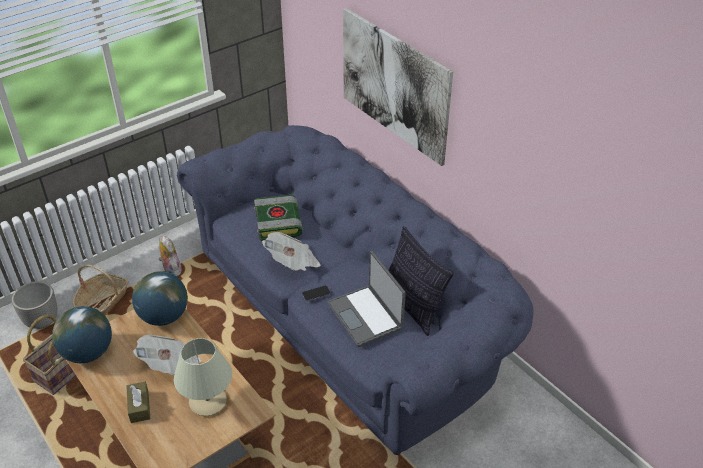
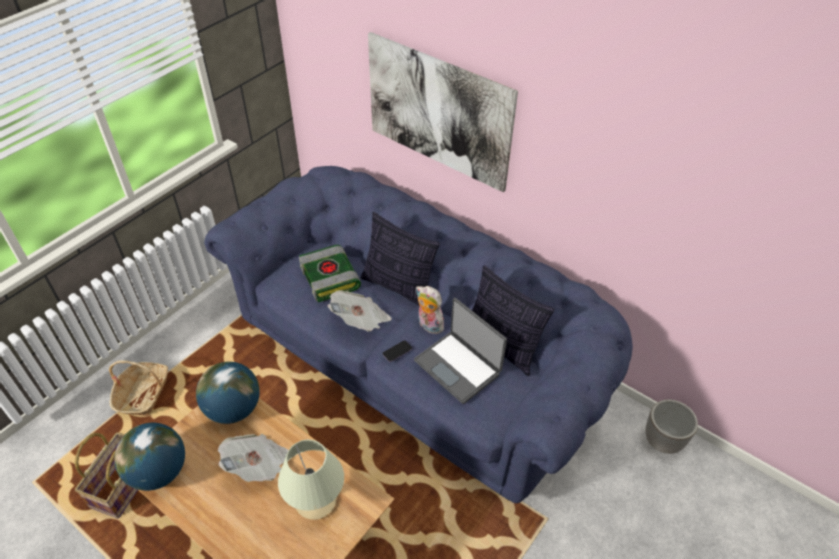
camera: 15 degrees left, 5 degrees up
(42, 321) = (79, 432): planter -> planter (663, 442)
(139, 406) = (240, 525): brown tissue box -> none
(171, 270) = (209, 343): plush toy -> plush toy (428, 325)
(337, 241) = (398, 287): none -> pillow

